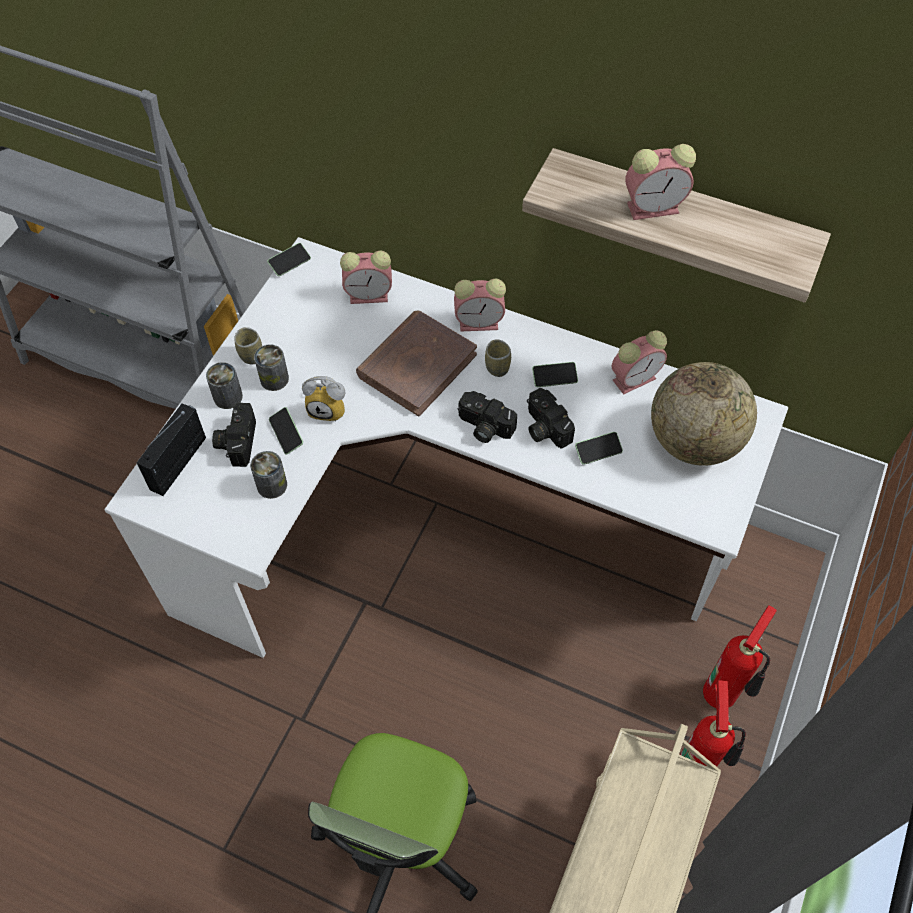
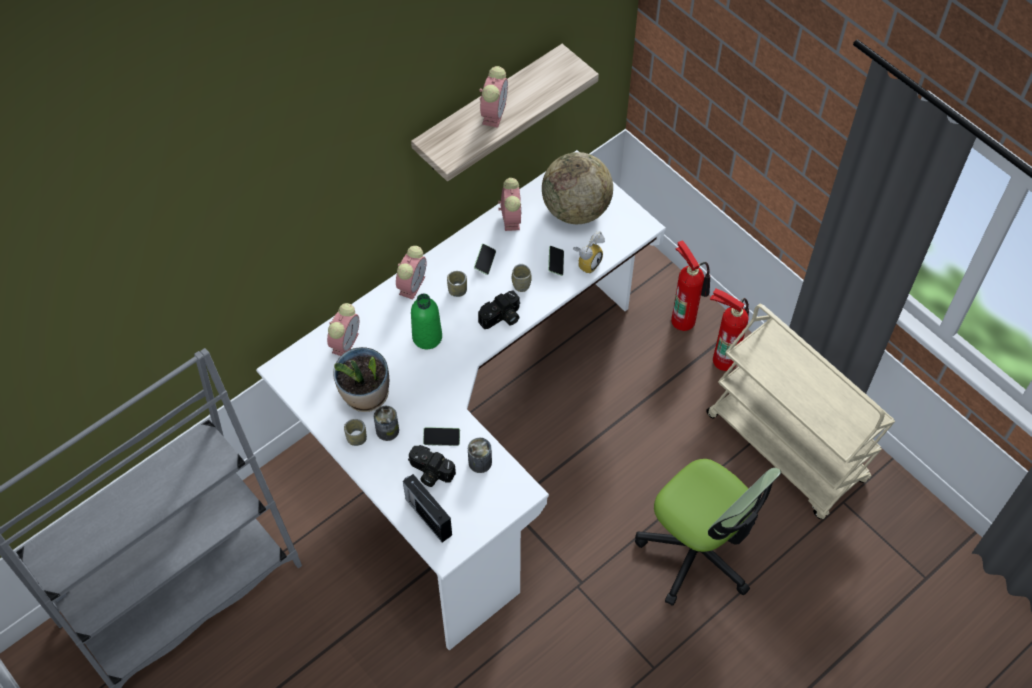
camera: 65 degrees left, 0 degrees up
(228, 397) = (386, 466): can -> none
(290, 263) = (281, 383): phone -> none
(310, 341) = (366, 395): none -> potted plant
(329, 409) = (434, 404): alarm clock -> alarm clock (587, 262)
(416, 365) = (427, 337): brown book -> green bottle
(544, 428) = (521, 285): camera -> cup

